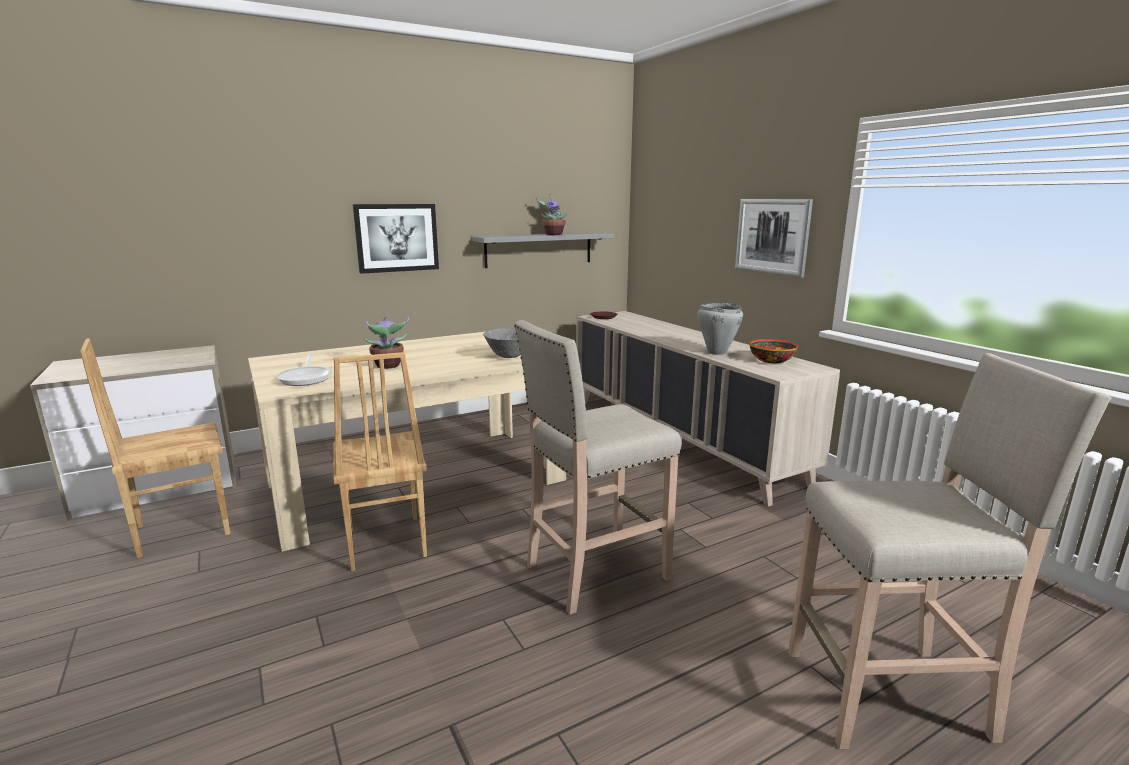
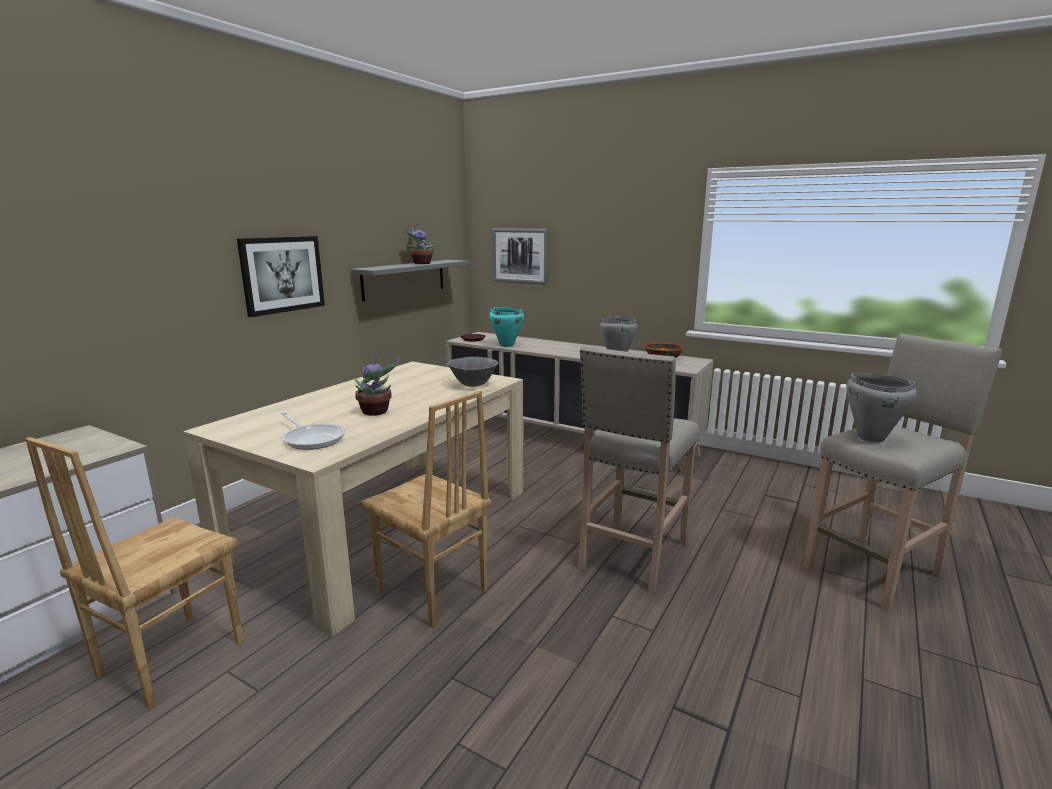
camera: 30 degrees left, 0 degrees up
(625, 326) = (506, 345): none -> turquoise cooking pot
(772, 236) = (632, 259): picture -> picture (520, 256)
(870, 496) = (870, 438): none -> grey cooking pot

